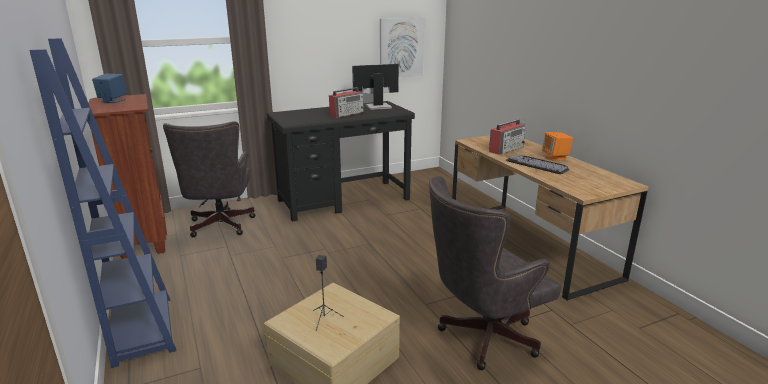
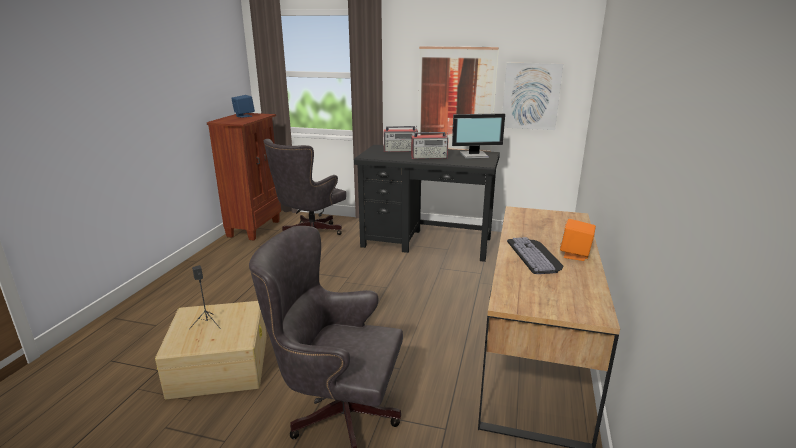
camera: 40 degrees right, 0 degrees up
(143, 330) = (169, 286): blue bookcase -> none
(338, 57) = (456, 100): none -> picture
(377, 106) = (474, 155): monitor -> monitor turned 150 degrees clockwise
(506, 149) = (538, 229): radio -> radio (401, 150)

